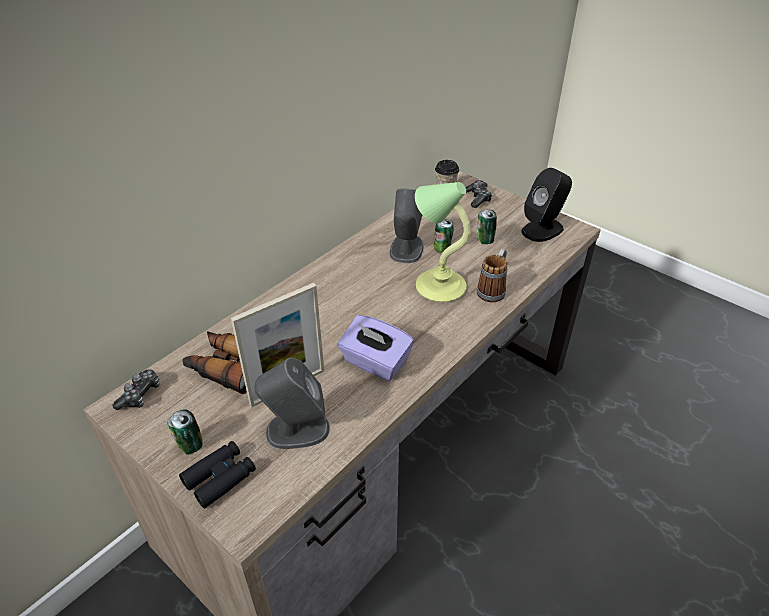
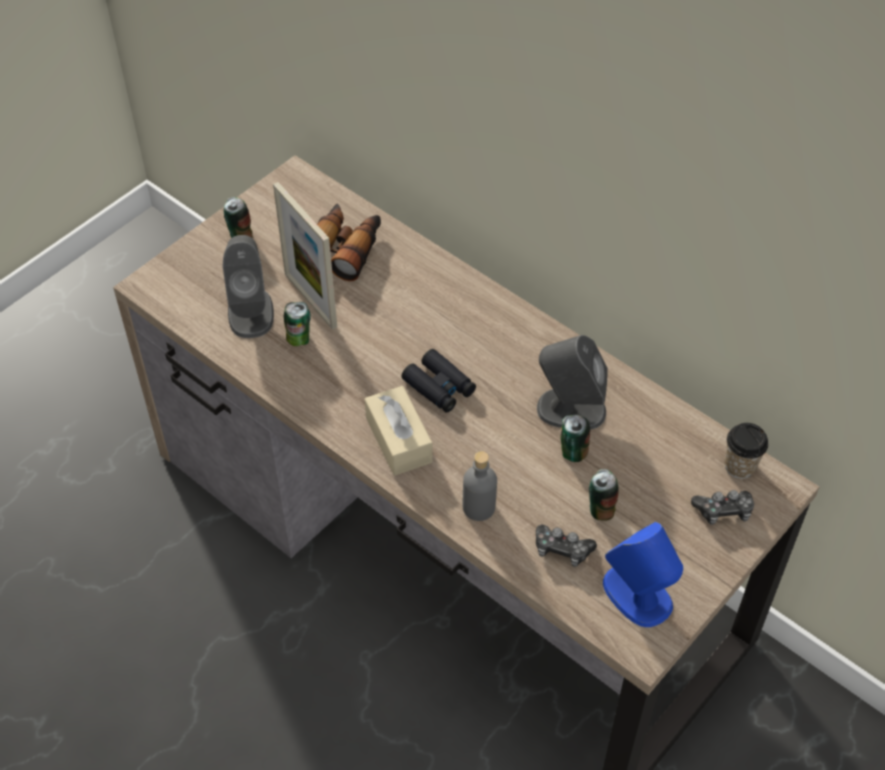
camera: 90 degrees right, 10 degrees up
(140, 395) = (309, 189): game controller -> game controller (562, 550)
(220, 478) = (200, 262): black binoculars -> black binoculars (439, 387)
(334, 392) = (299, 339): none -> can
(375, 362) = (342, 375): purple tissue box -> none
(439, 286) = (486, 444): table lamp -> none
(439, 329) = (398, 440): none -> beige tissue box
(493, 290) = (479, 507): mug -> grey bottle
(542, 229) = (638, 595): black speaker -> blue speaker

